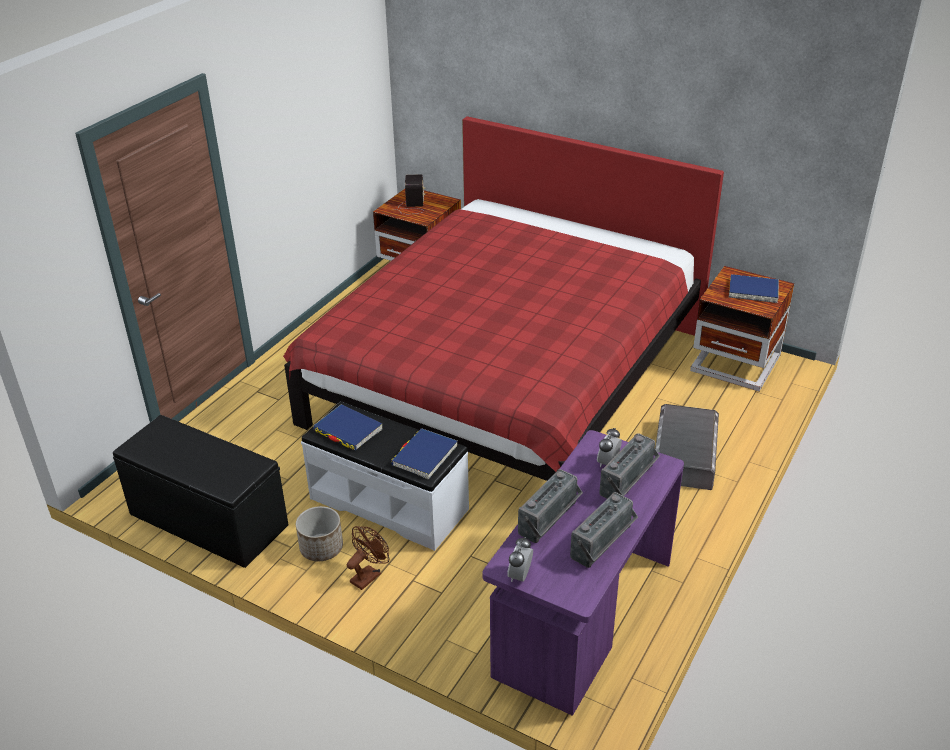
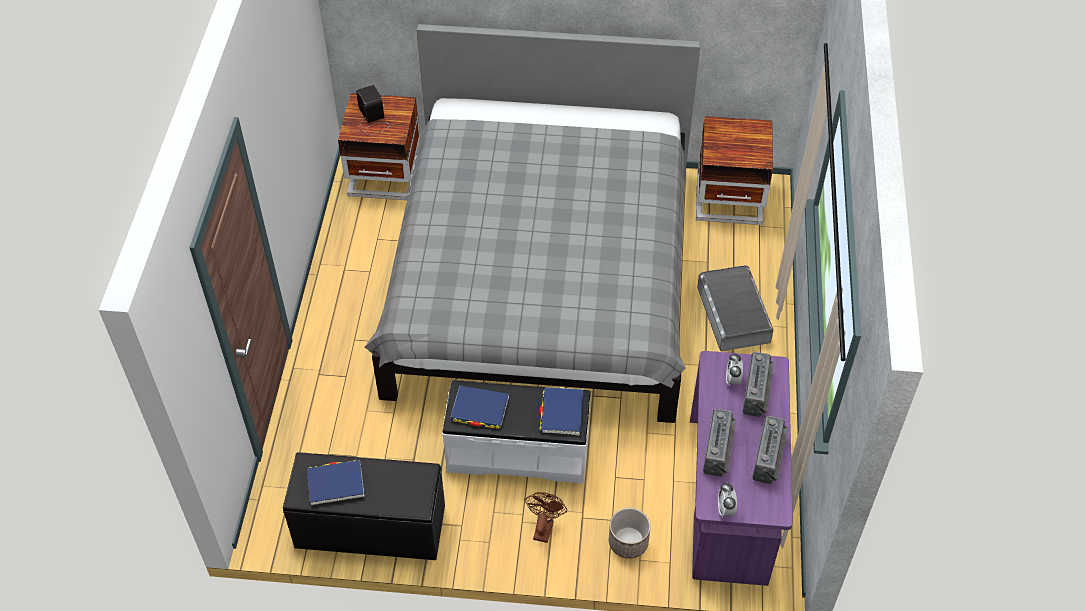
camera: 25 degrees left, 15 degrees up
(321, 548) = (488, 516): planter -> planter (628, 542)
(506, 377) = (540, 280): red bed -> grey bed
(753, 290) = (742, 140): blue book -> blue book (336, 484)

